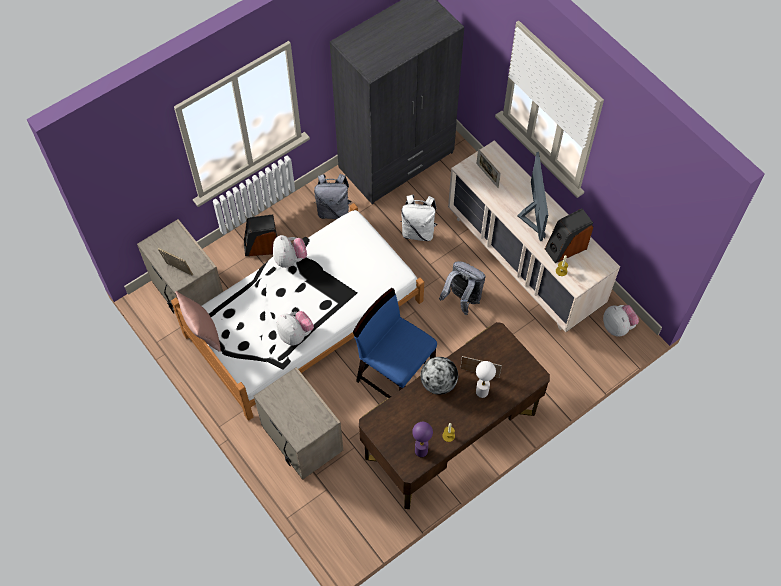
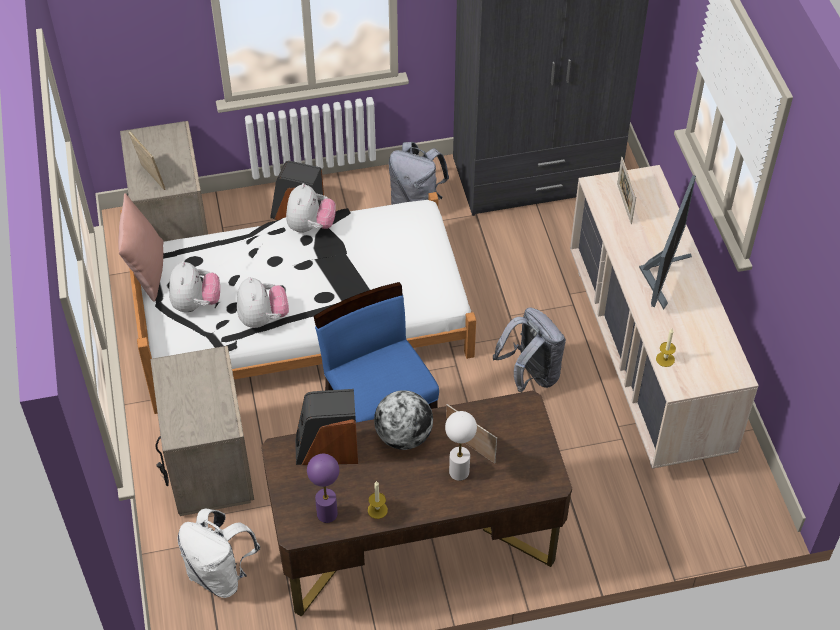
camera: 25 degrees right, 10 degrees down
(418, 231) = (516, 269): white backpack -> white backpack (220, 574)
(565, 248) = (688, 332): speaker -> speaker (327, 449)
(618, 326) = (742, 496): plush toy -> plush toy (196, 303)

